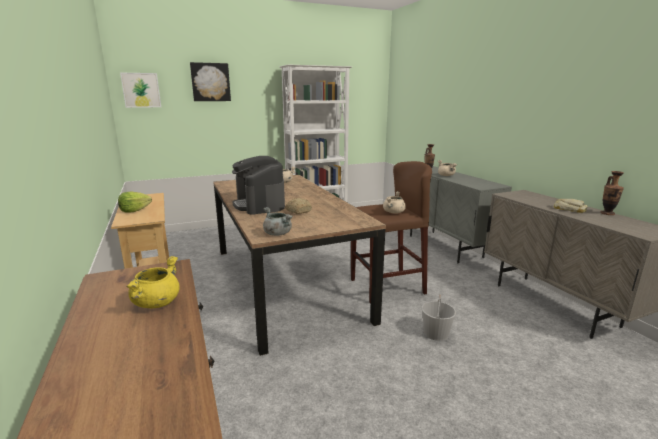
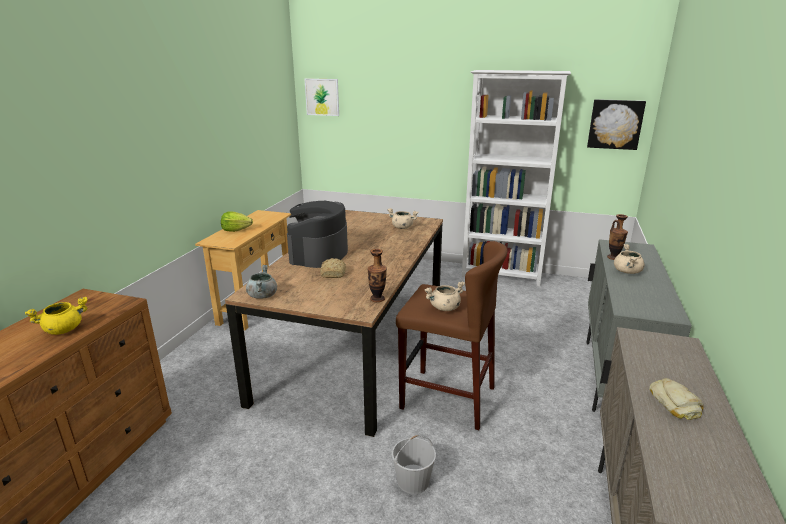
camera: 40 degrees right, 5 degrees up
(210, 82) = (391, 89): picture -> picture (615, 124)
(607, 213) = (729, 441): vase -> vase (377, 299)

